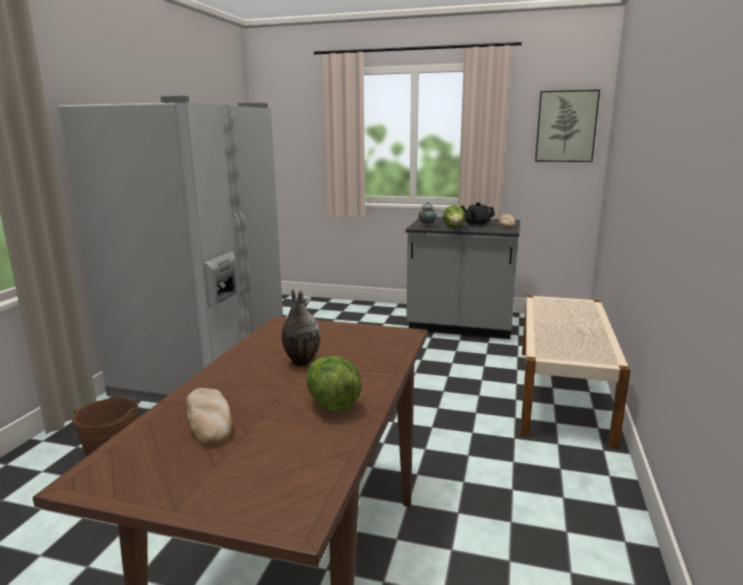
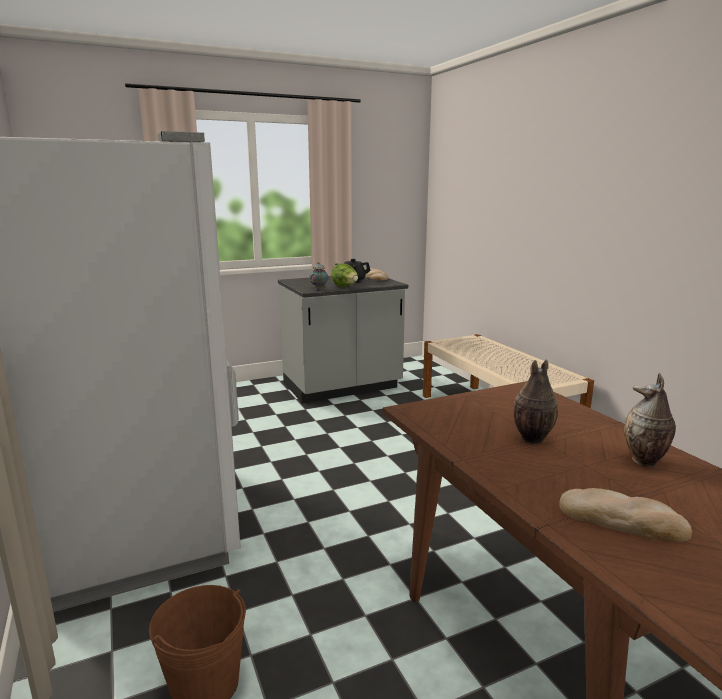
camera: 40 degrees left, 0 degrees up
(332, 403) = (645, 462): lettuce -> vase
(566, 126) = (396, 182): picture -> none

